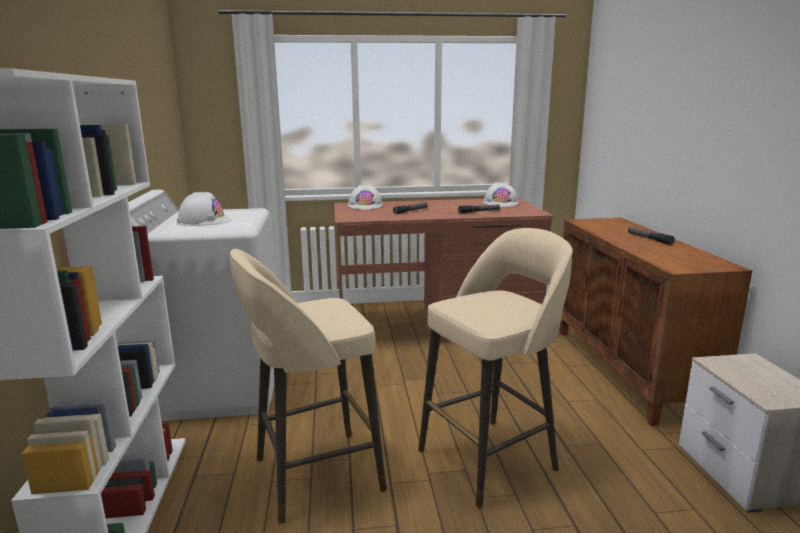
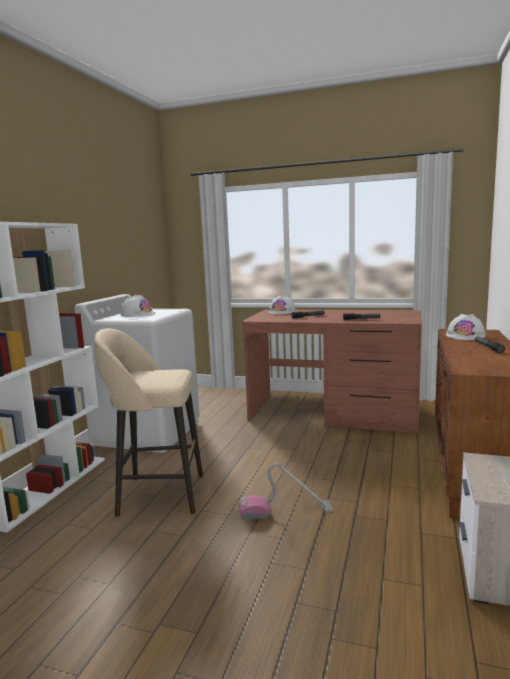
camera: 25 degrees right, 5 degrees down
(490, 458) = (285, 511): beige stool -> vacuum cleaner
(500, 203) = (393, 313): white hard hat -> white hard hat (465, 336)

